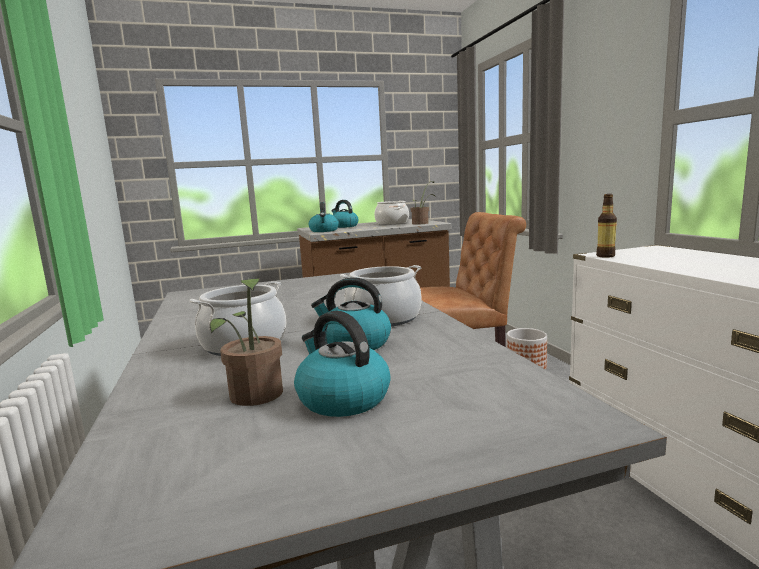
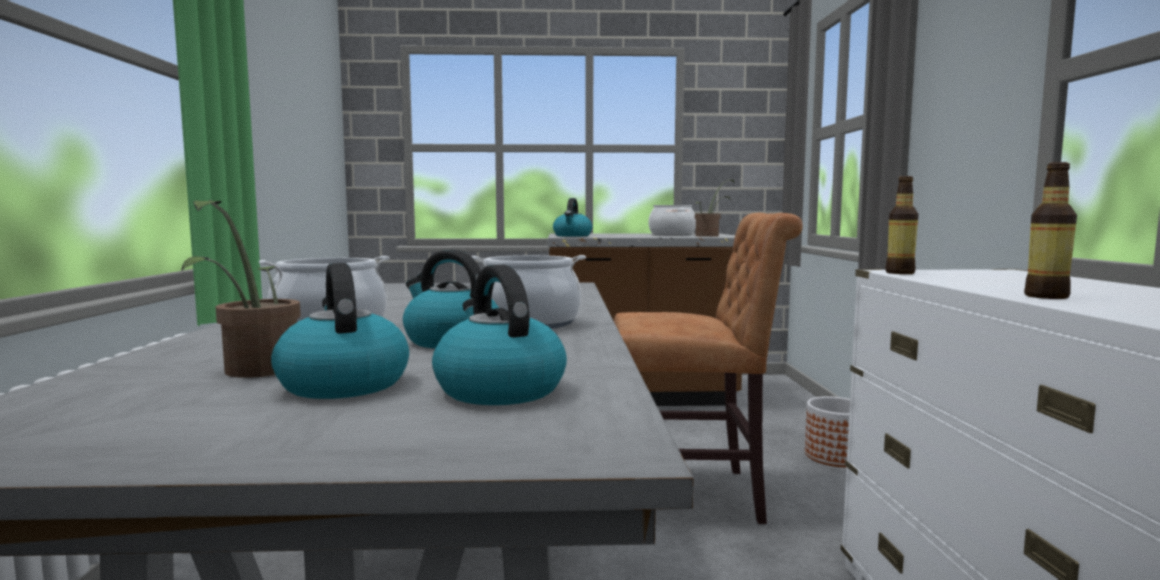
camera: 15 degrees right, 5 degrees down
(344, 226) = (606, 234): kettle -> kettle (498, 389)
(721, 274) = (1046, 296): none -> bottle

